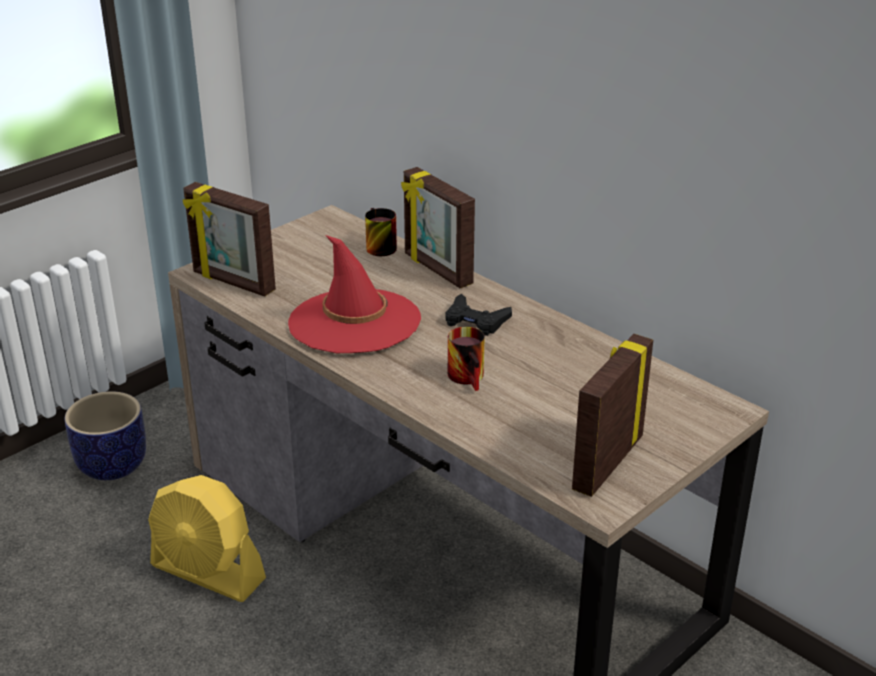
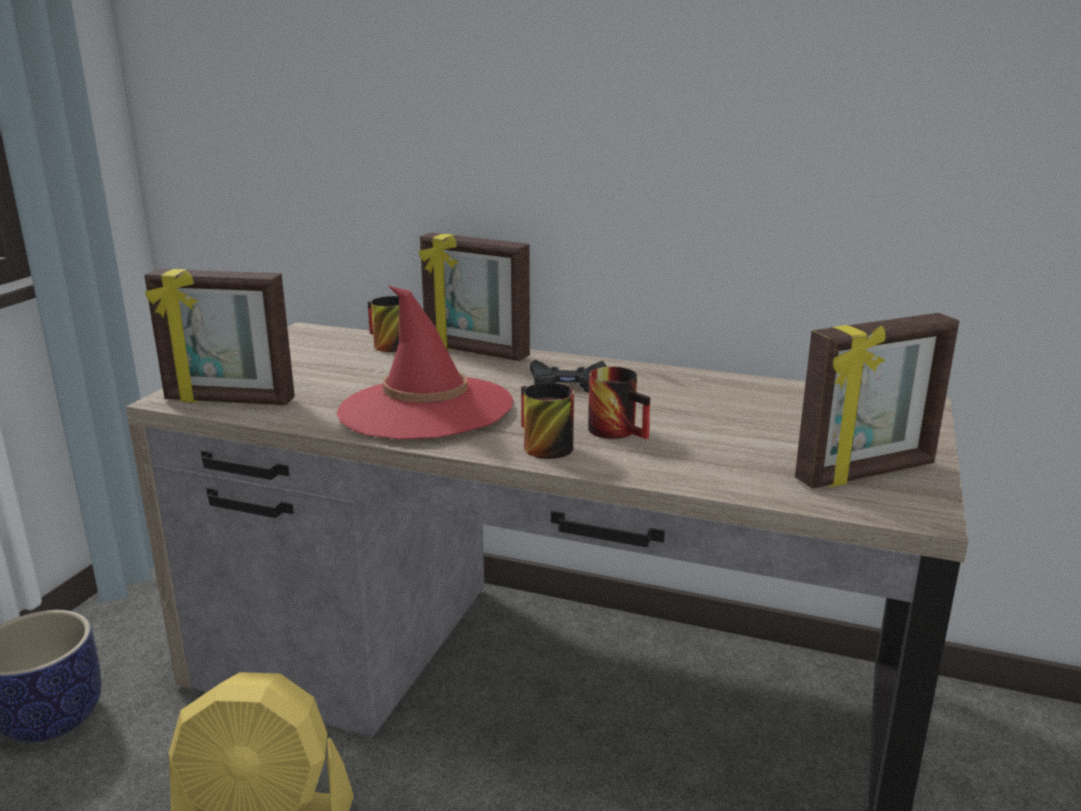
camera: 25 degrees left, 10 degrees down
(402, 376) = (539, 445): none -> mug
(606, 462) = (867, 473): picture frame -> picture frame turned 120 degrees counterclockwise

